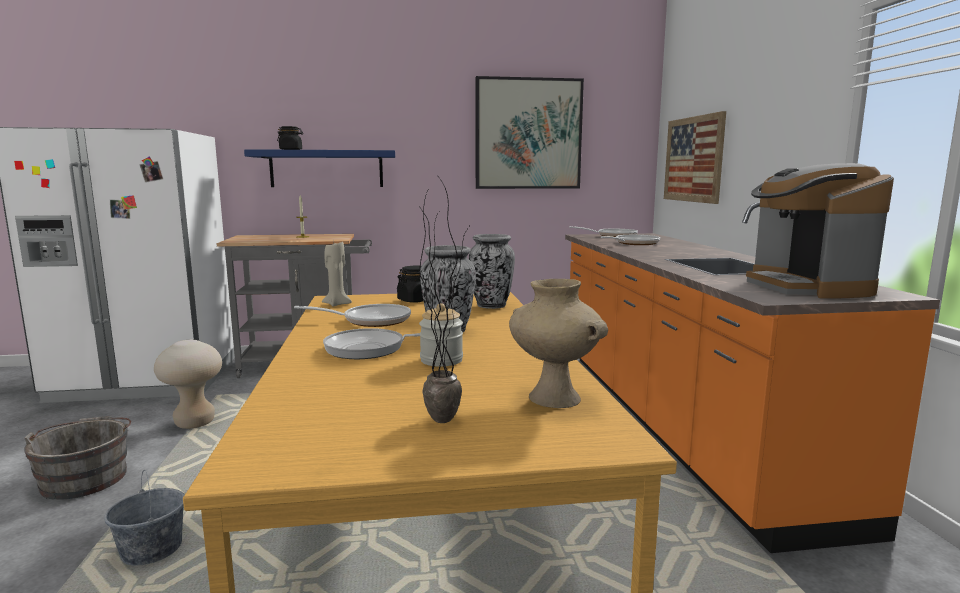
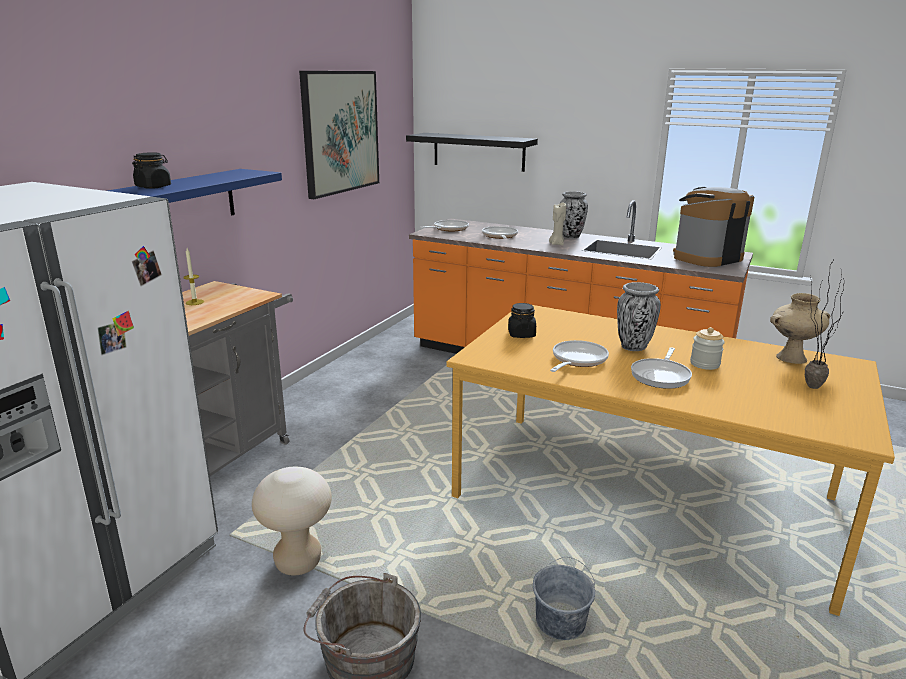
camera: 55 degrees left, 10 degrees up
(337, 304) = (500, 359): beige candle -> beige candle (556, 244)
(491, 306) = (572, 320): vase -> vase (571, 237)
(693, 159) = (478, 151): picture -> black shelf
(806, 287) = (706, 258): coffee machine -> coffee machine turned 120 degrees clockwise

